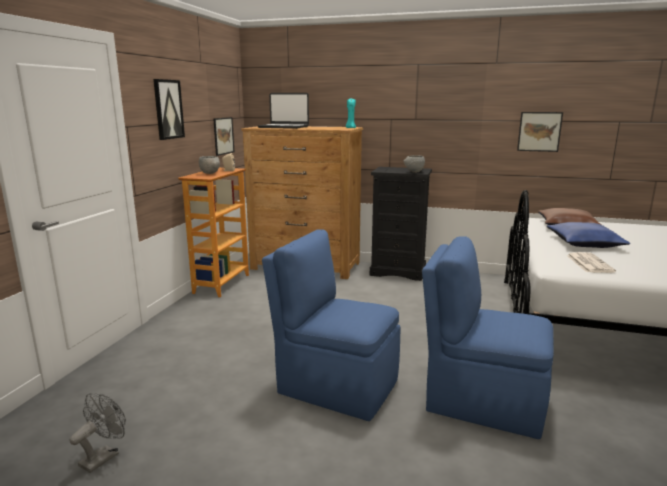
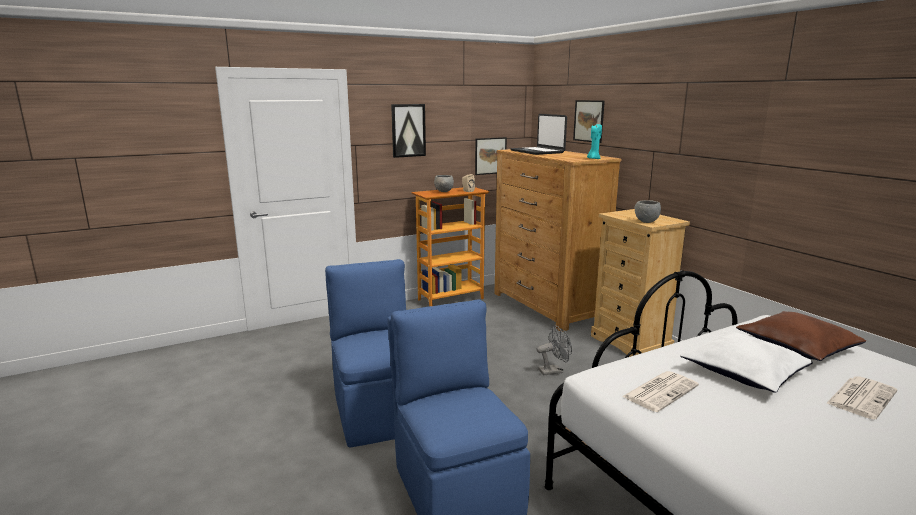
camera: 45 degrees right, 0 degrees up
(104, 456) = (208, 380): grey fan -> grey fan (554, 371)
(398, 271) = (631, 343): black dresser -> beige dresser
(539, 131) = (839, 190): picture -> picture (589, 121)
(584, 243) = (743, 372): blue pillow -> white pillow
(634, 239) = (861, 397): none -> newspaper

